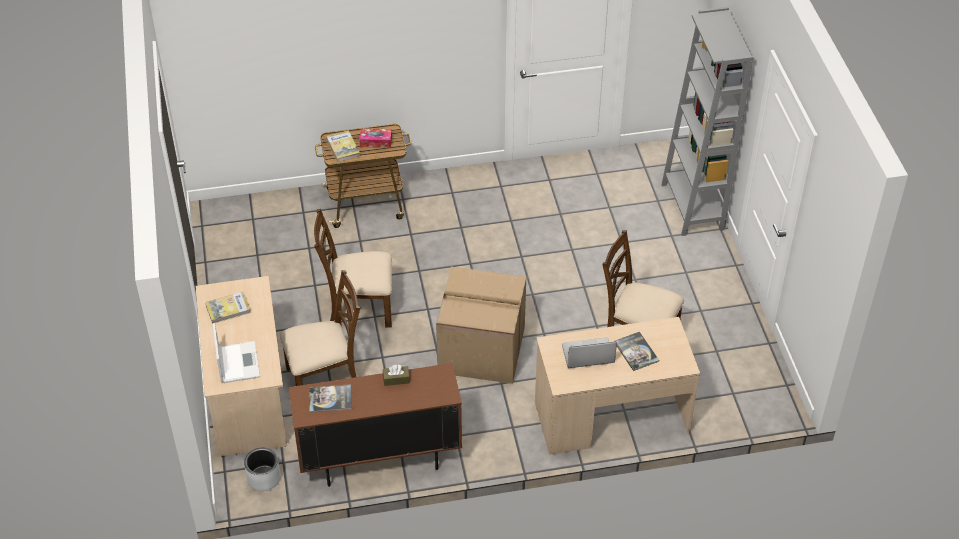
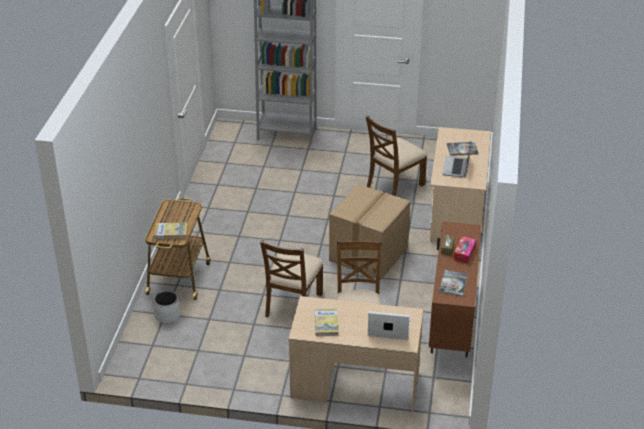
camera: 70 degrees left, 10 degrees down
(264, 478) = (445, 390): grey planter -> grey planter (167, 315)
(376, 142) = (176, 215): tissue box -> tissue box (464, 253)

